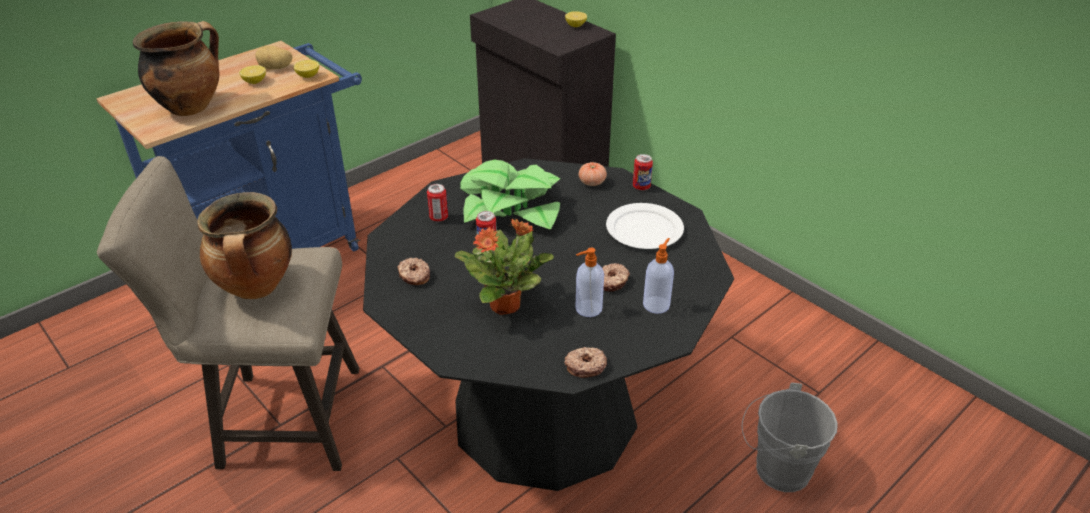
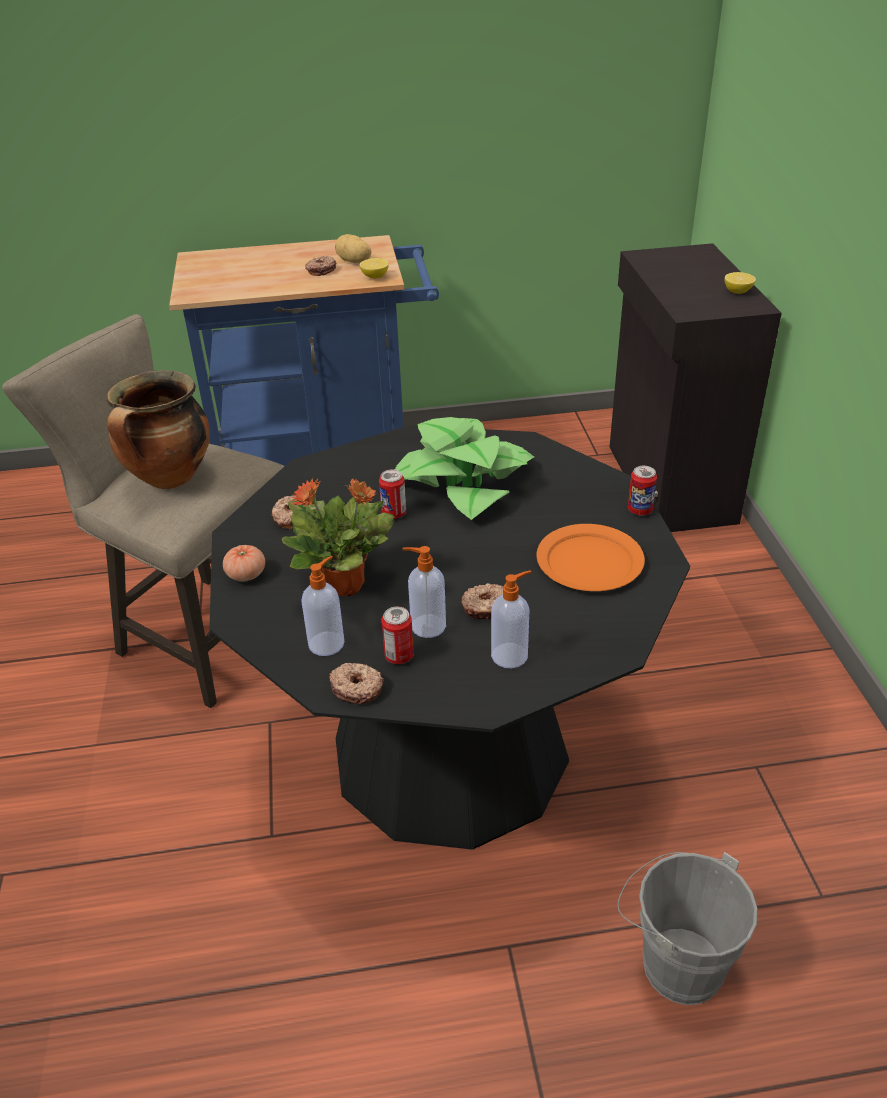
camera: 35 degrees right, 0 degrees up
(191, 106) = (242, 280): cooking pot -> none
(255, 82) = (321, 270): lemon -> donut
(439, 217) = (376, 466): can -> can (399, 656)
(535, 347) = (327, 643): none -> soap dispenser
(592, 182) = (584, 484): tomato -> tomato (246, 574)
(643, 229) = (589, 561): white plate -> orange plate

